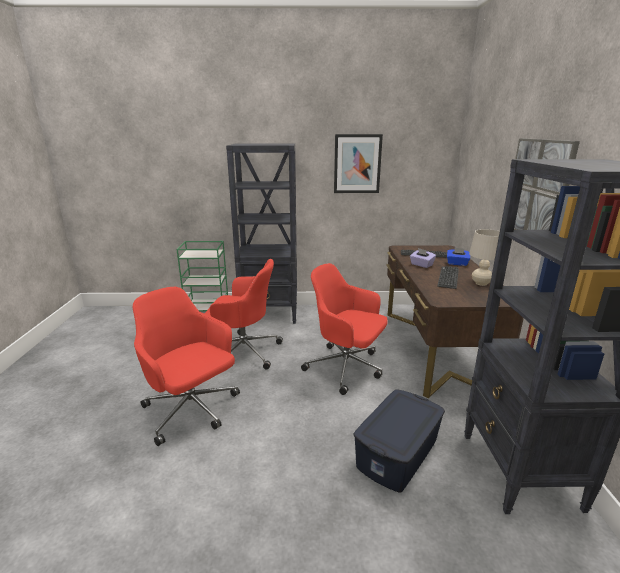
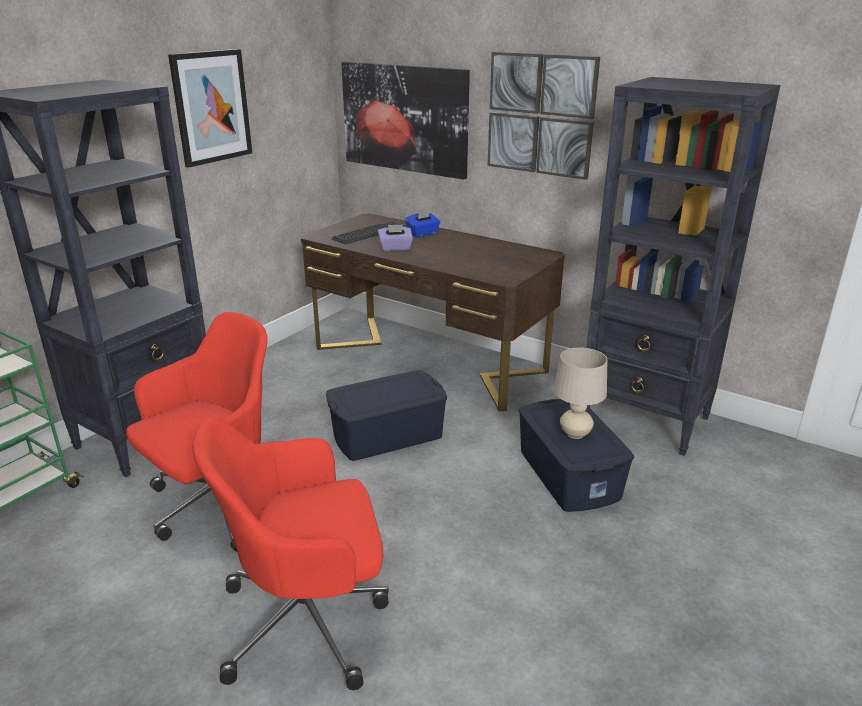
camera: 55 degrees left, 5 degrees up
(346, 368) = (387, 434): red office chair -> blue storage box
(448, 277) = (452, 252): keyboard -> none
(478, 185) = (404, 118): none -> picture
(481, 283) = (490, 247): beige table lamp -> beige table lamp (575, 434)

